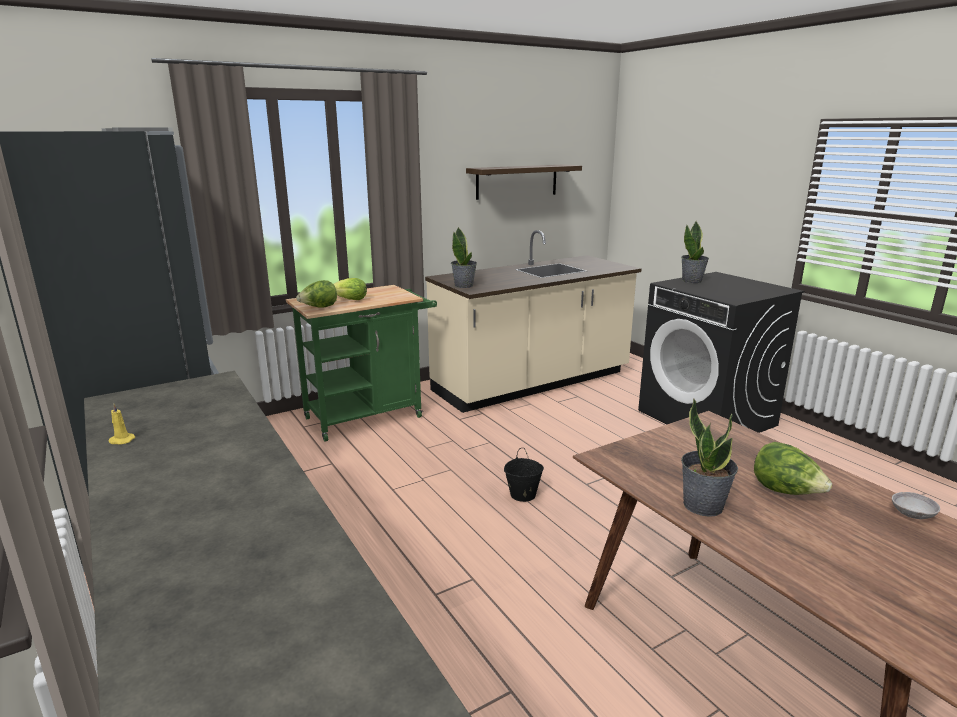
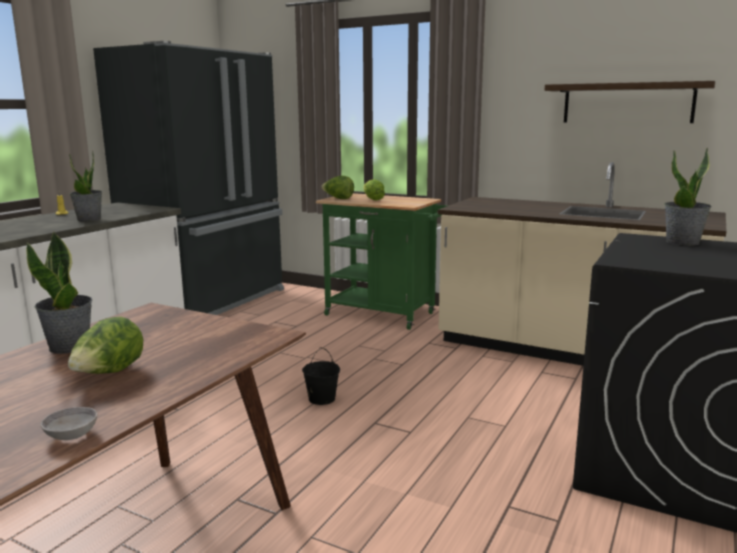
camera: 60 degrees right, 5 degrees down
(464, 285) = (465, 205): potted plant -> potted plant (89, 219)

